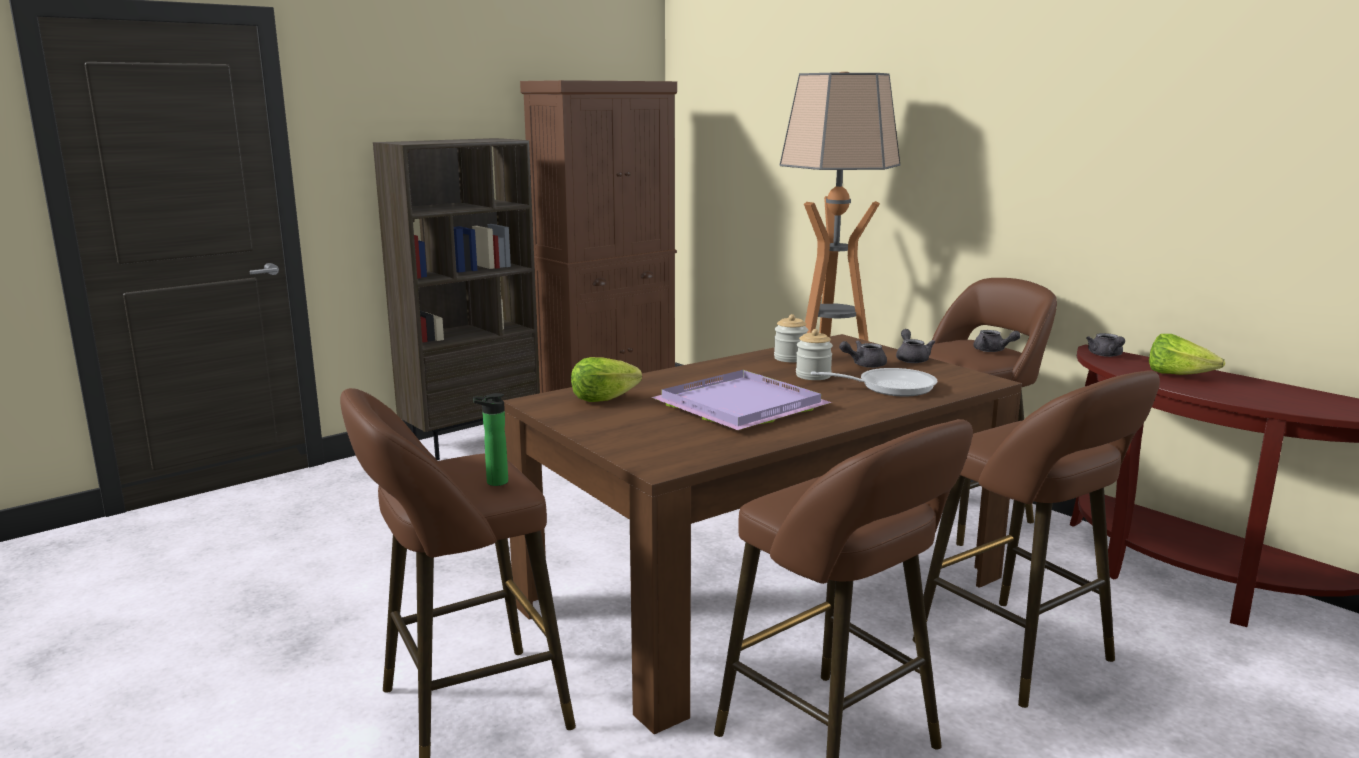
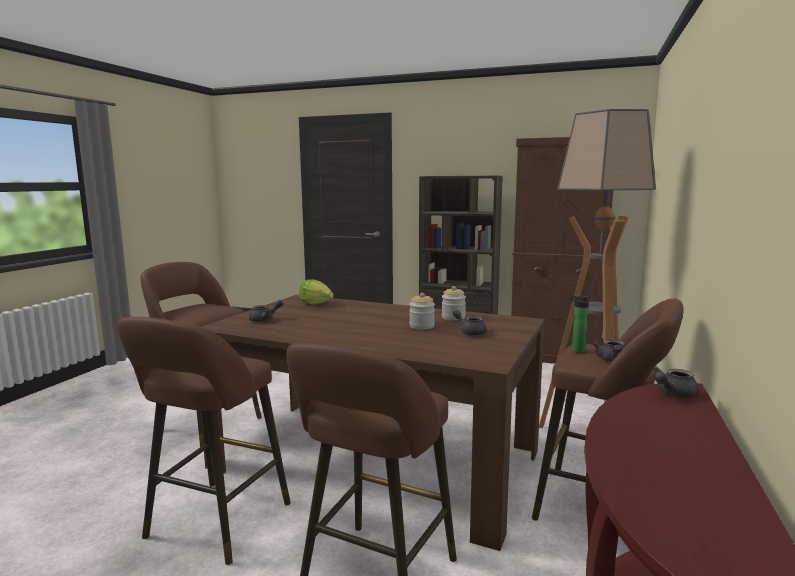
camera: 60 degrees right, 5 degrees down
(493, 482) = (194, 313): bottle -> bottle (576, 350)
(737, 405) = (335, 322): purple tray -> none
(889, 387) = (425, 343): frying pan -> none
(911, 359) = (512, 340): grey teapot -> grey teapot (265, 320)
(1177, 375) = (660, 429): lettuce -> none

